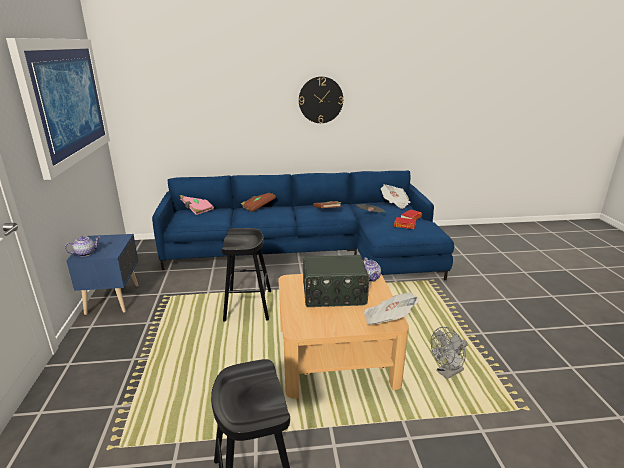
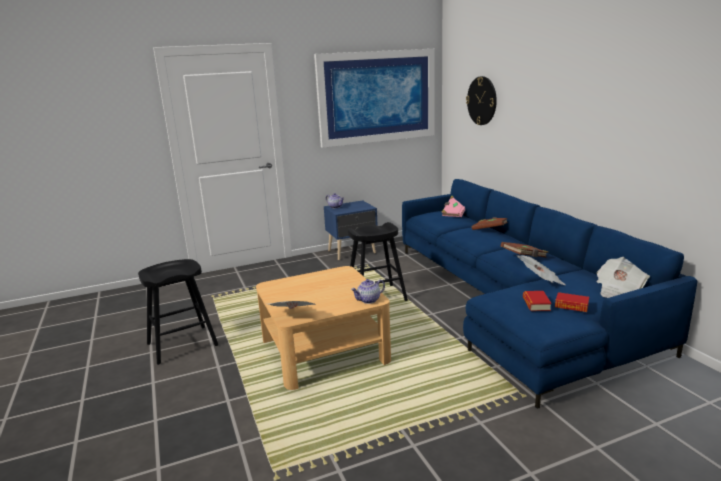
camera: 75 degrees right, 5 degrees down
(320, 100) = (591, 118): wall clock -> wall clock (482, 101)
(334, 295) = (326, 290): radio -> none
(447, 373) = (320, 417): grey fan -> none

